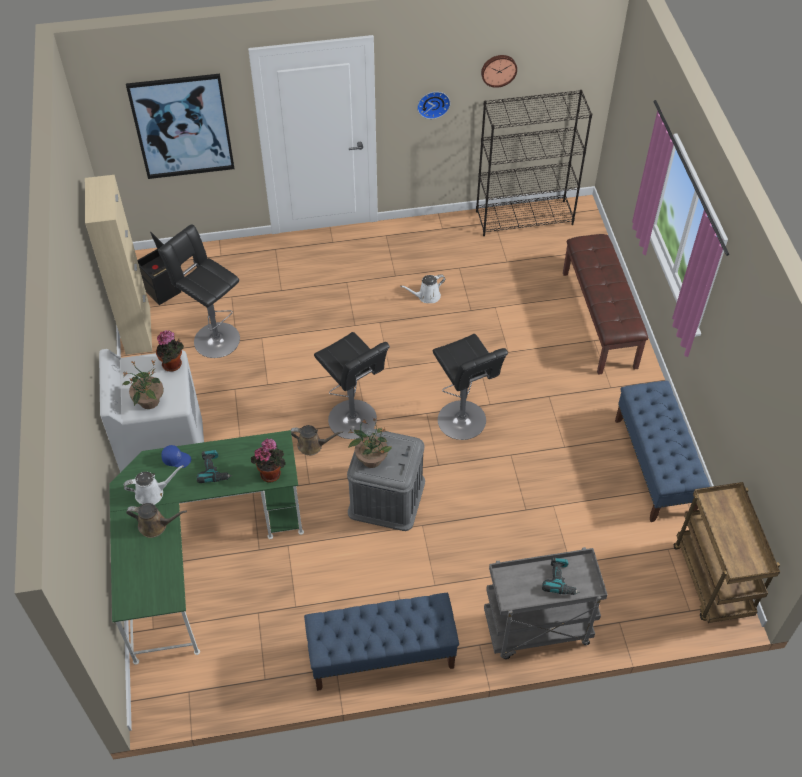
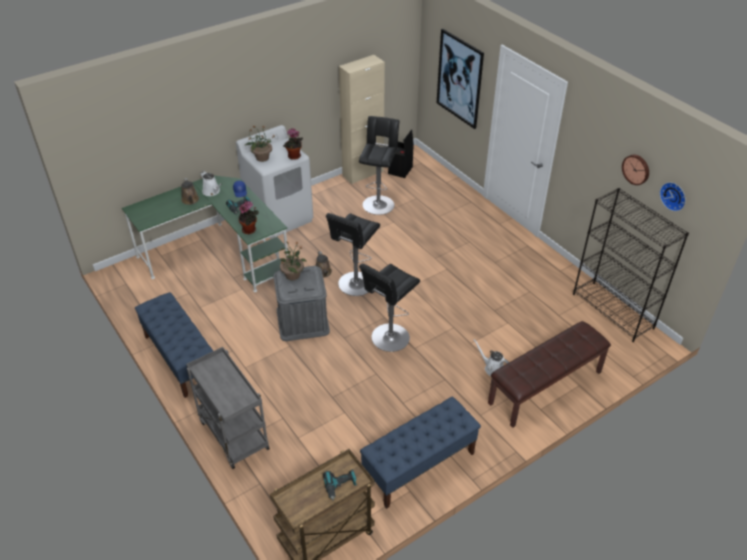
camera: 65 degrees right, 10 degrees down
(426, 296) = (488, 283): white watering can -> white watering can (492, 368)
(433, 103) = (589, 166): wall clock -> wall clock (674, 195)
(560, 580) = (228, 391): power drill -> power drill (340, 486)

